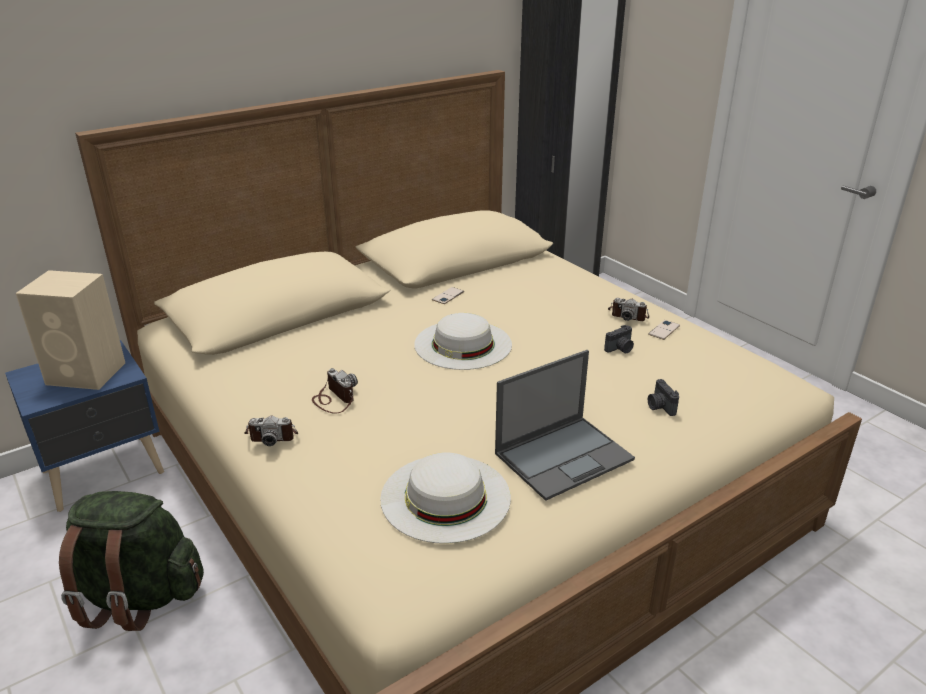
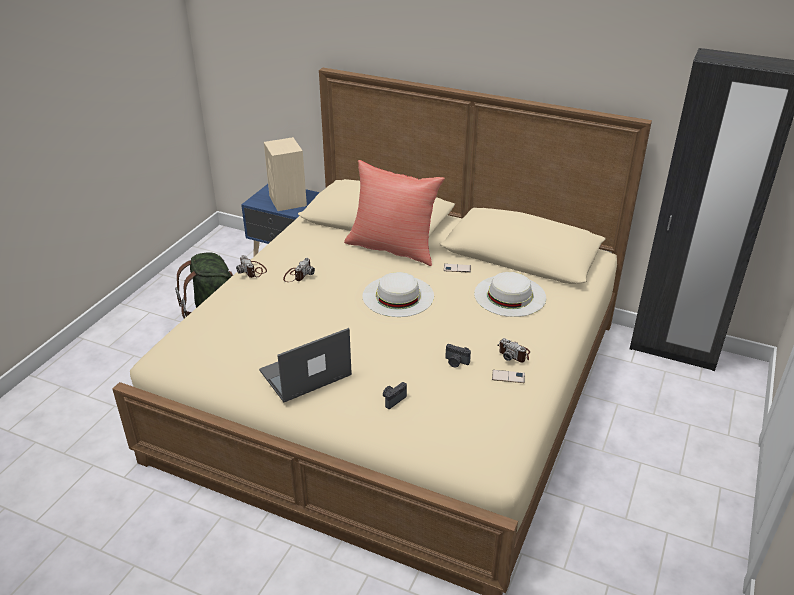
camera: 60 degrees right, 5 degrees up
(358, 318) = (393, 248): none -> red pillow
(445, 497) = (236, 343): white hat -> white hat (509, 295)
(565, 456) = (304, 373): laptop -> laptop turned 120 degrees clockwise
(628, 315) = (514, 353): camera -> camera turned 45 degrees counterclockwise

